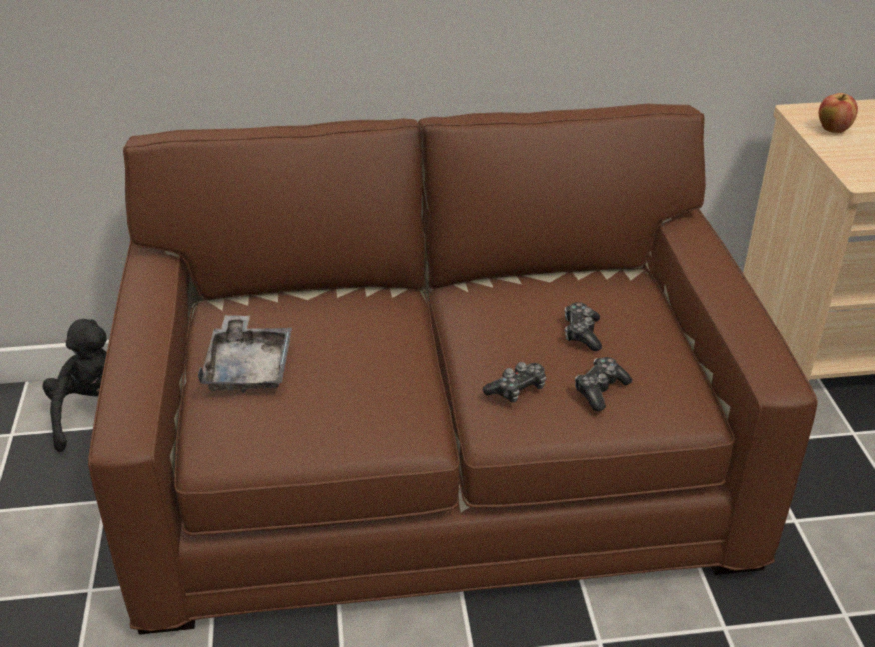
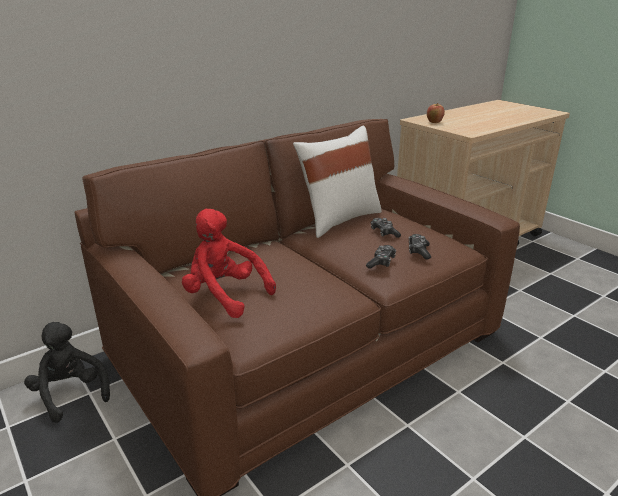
camera: 30 degrees left, 10 degrees down
(249, 368) = (224, 295): grey tray -> red plush toy
(539, 281) = (338, 219): none -> white pillow

